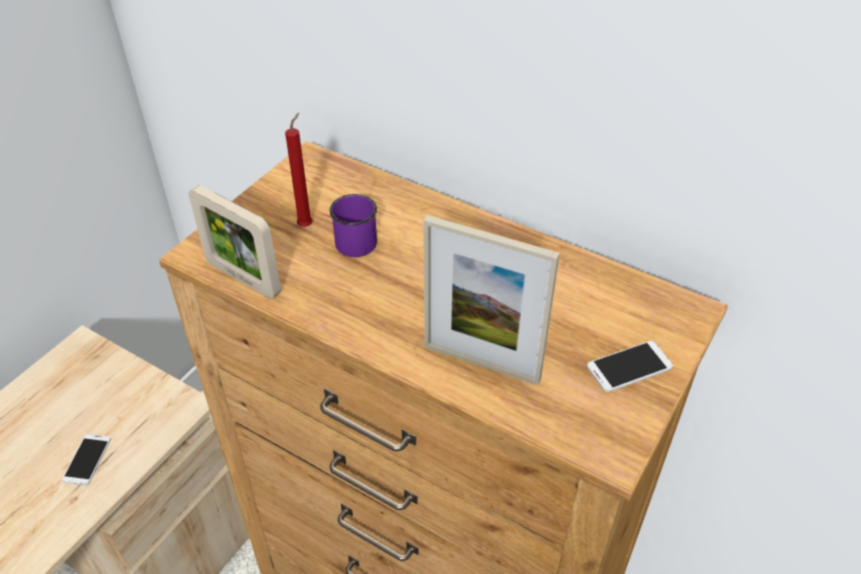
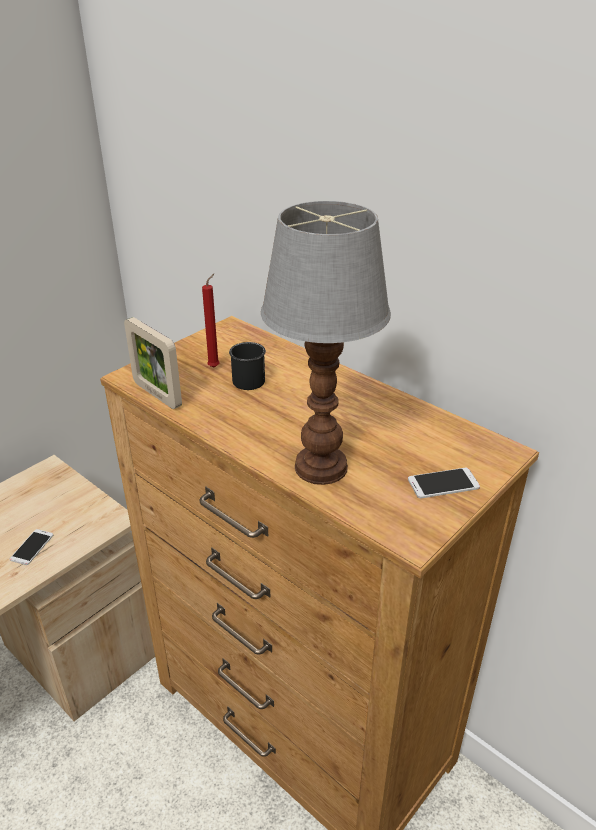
camera: 10 degrees right, 10 degrees down
(353, 239) = (247, 378): purple mug -> black mug
(481, 362) = (323, 467): picture frame -> table lamp

